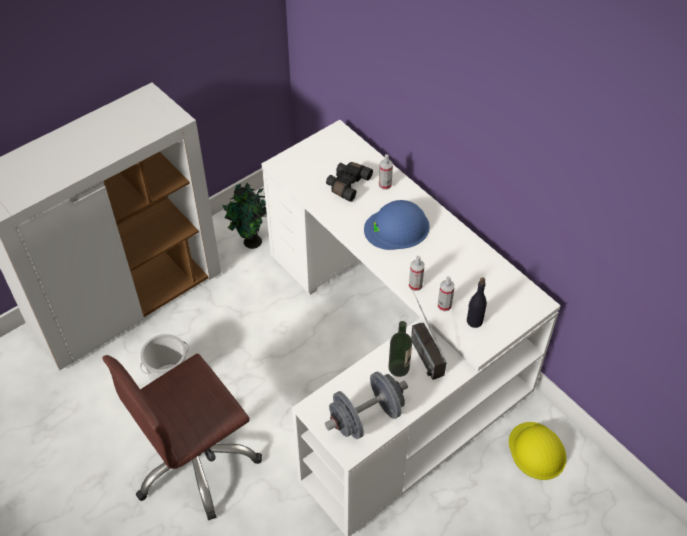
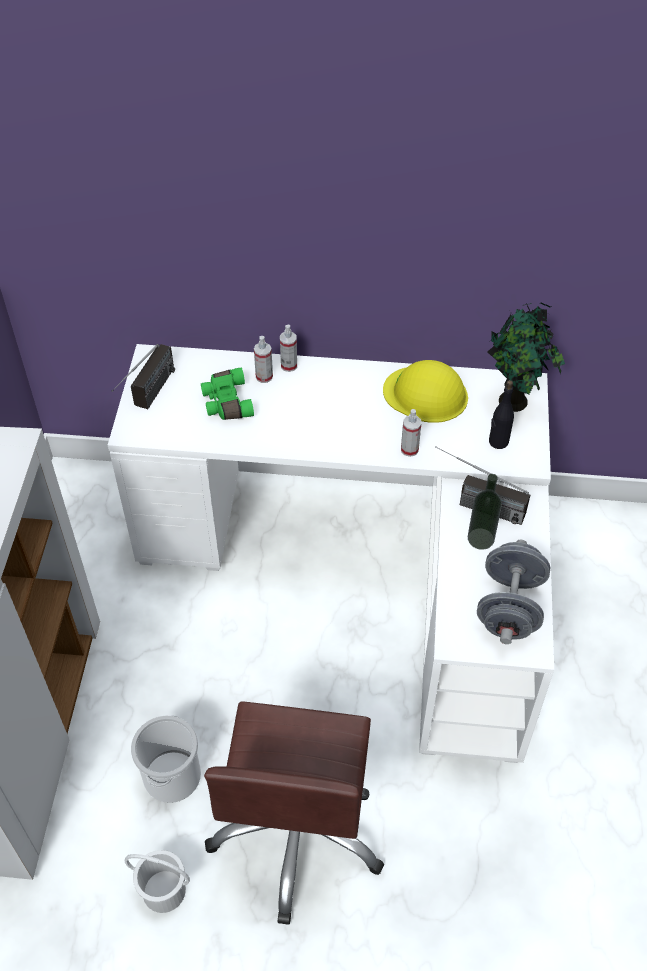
camera: 45 degrees left, 0 degrees up
(106, 430) = (164, 891): none -> white bucket
(252, 243) = (96, 566): potted plant -> potted plant (515, 402)
(310, 153) = (148, 398): none -> radio
(347, 184) = (226, 402): black binoculars -> green binoculars
(397, 228) = (327, 409): blue hard hat -> none
(444, 305) = (457, 448): spray bottle -> spray bottle (289, 365)
(537, 451) = (575, 545): yellow hard hat -> yellow hard hat (426, 394)

